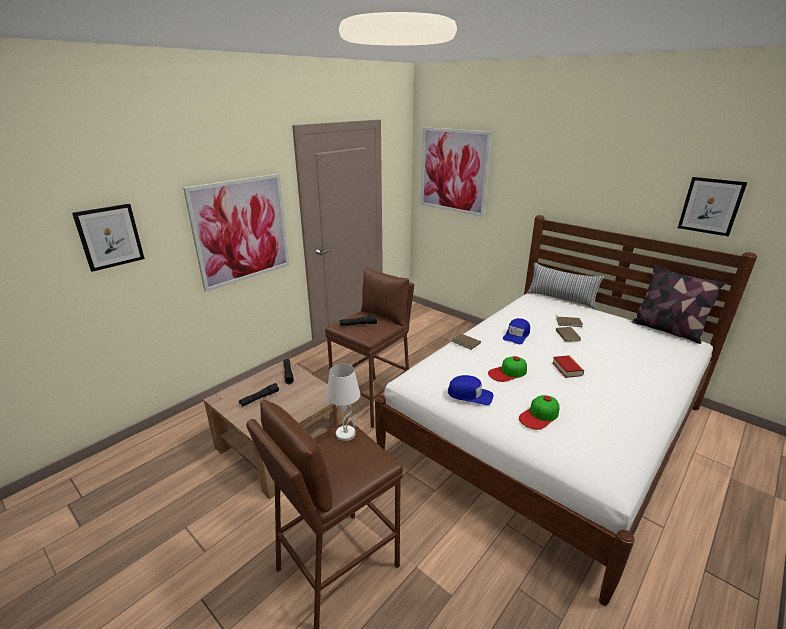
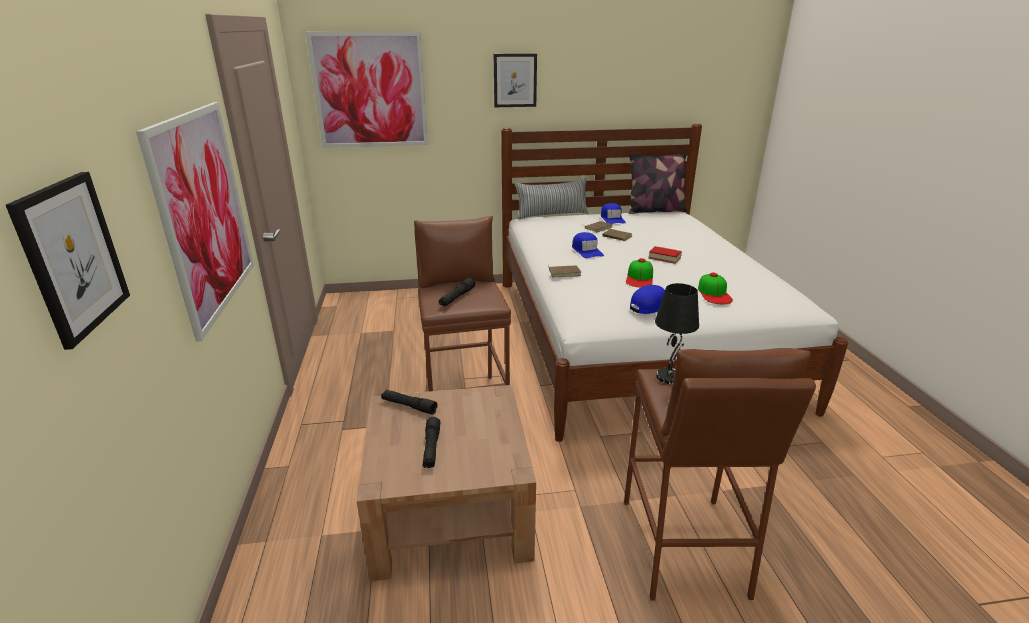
camera: 50 degrees left, 0 degrees up
(346, 434) = (669, 376): white table lamp -> black table lamp
(600, 320) = (612, 219): none -> blue cap
(710, 206) = (659, 88): picture -> picture (515, 80)

